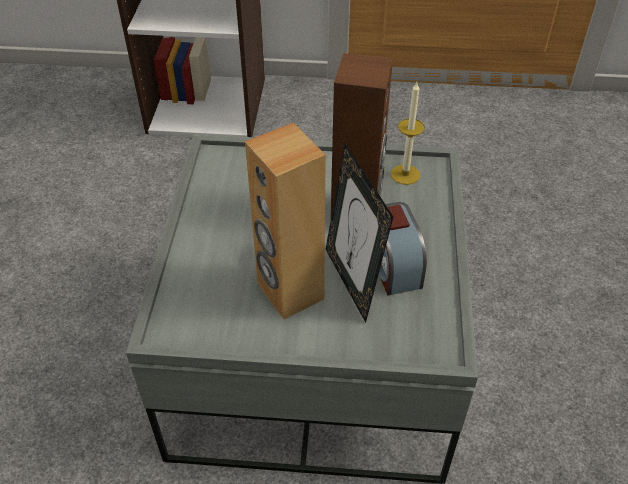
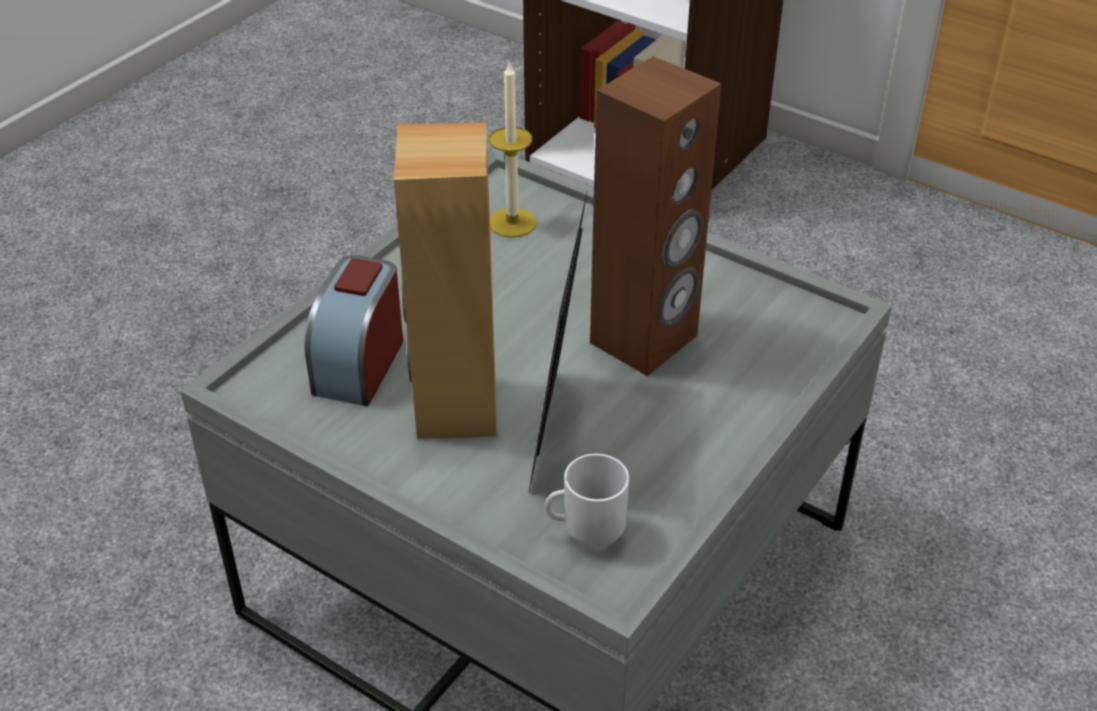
camera: 30 degrees right, 5 degrees down
(393, 267) = (637, 436): alarm clock -> alarm clock (359, 364)
(405, 174) = (770, 314): candle -> candle (512, 222)
(411, 329) = (589, 531): none -> mug

